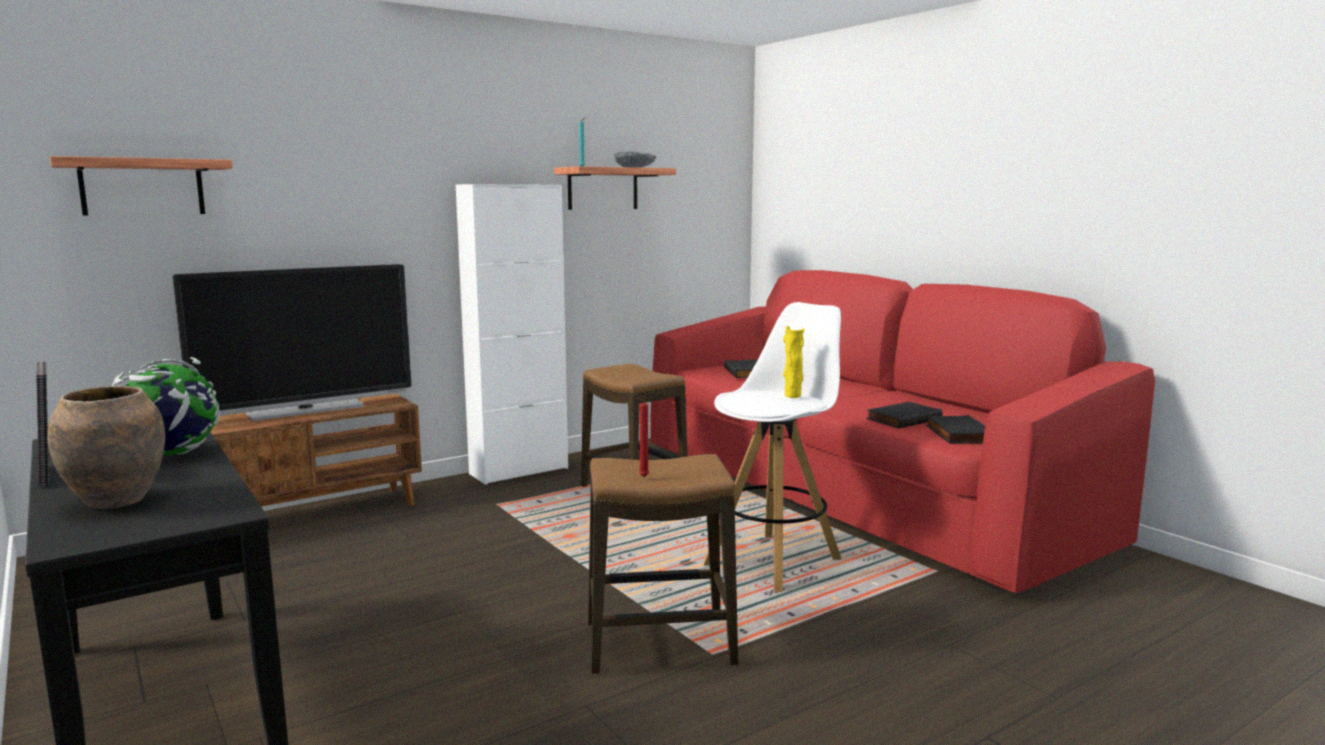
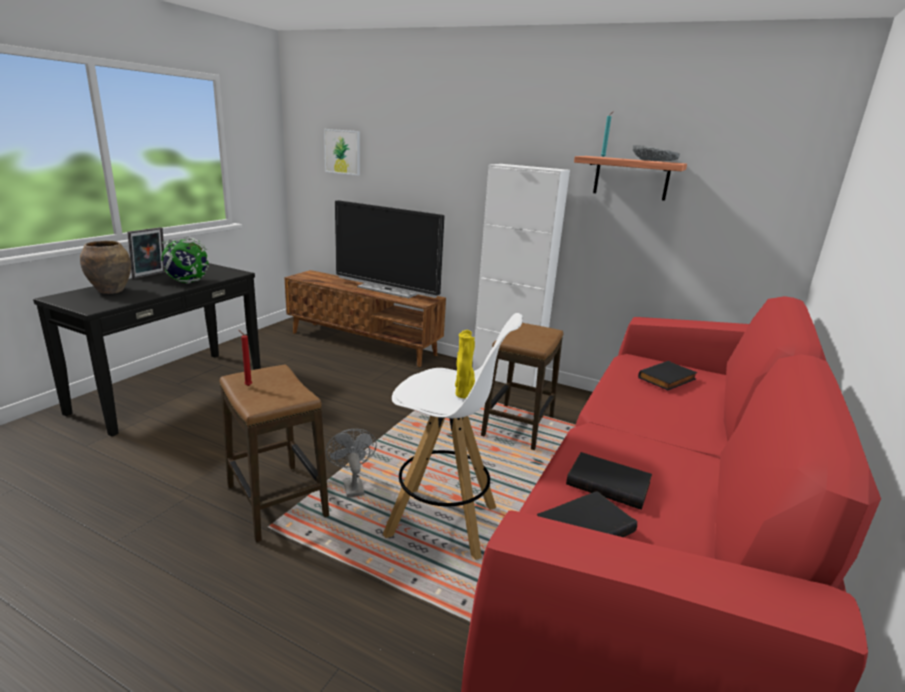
camera: 60 degrees right, 10 degrees up
(142, 187) = (342, 152): shelf -> picture
(667, 594) = (352, 485): none -> grey fan

